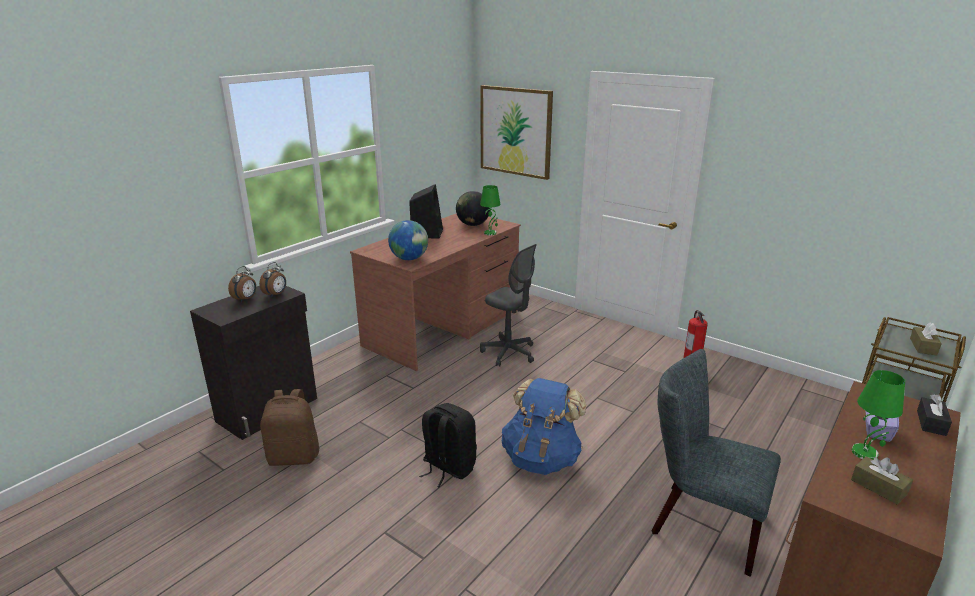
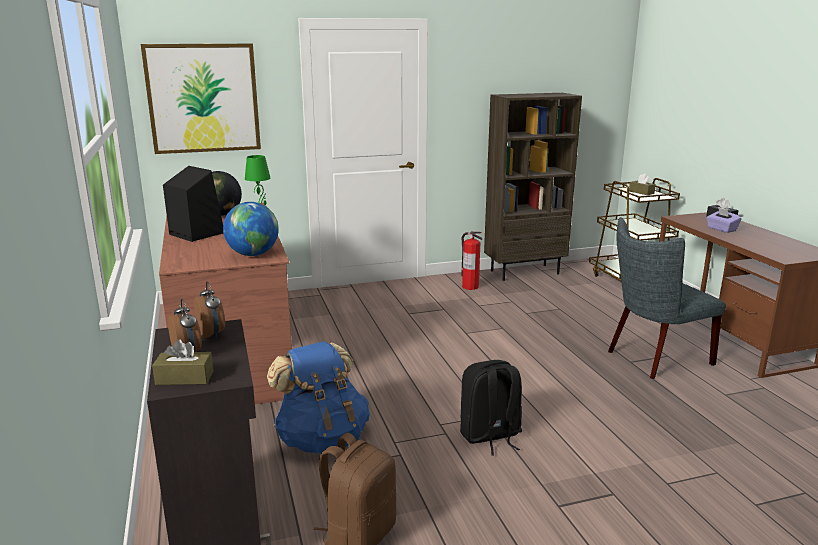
camera: 55 degrees left, 5 degrees down
(509, 353) = (339, 341): grey office chair -> none
(541, 458) = (523, 386): blue backpack -> blue backpack (322, 438)
(778, 381) = (524, 272): none -> brown bookcase
(865, 453) = (743, 238): green table lamp -> none
(878, 487) = (779, 247): brown tissue box -> brown tissue box (184, 378)

